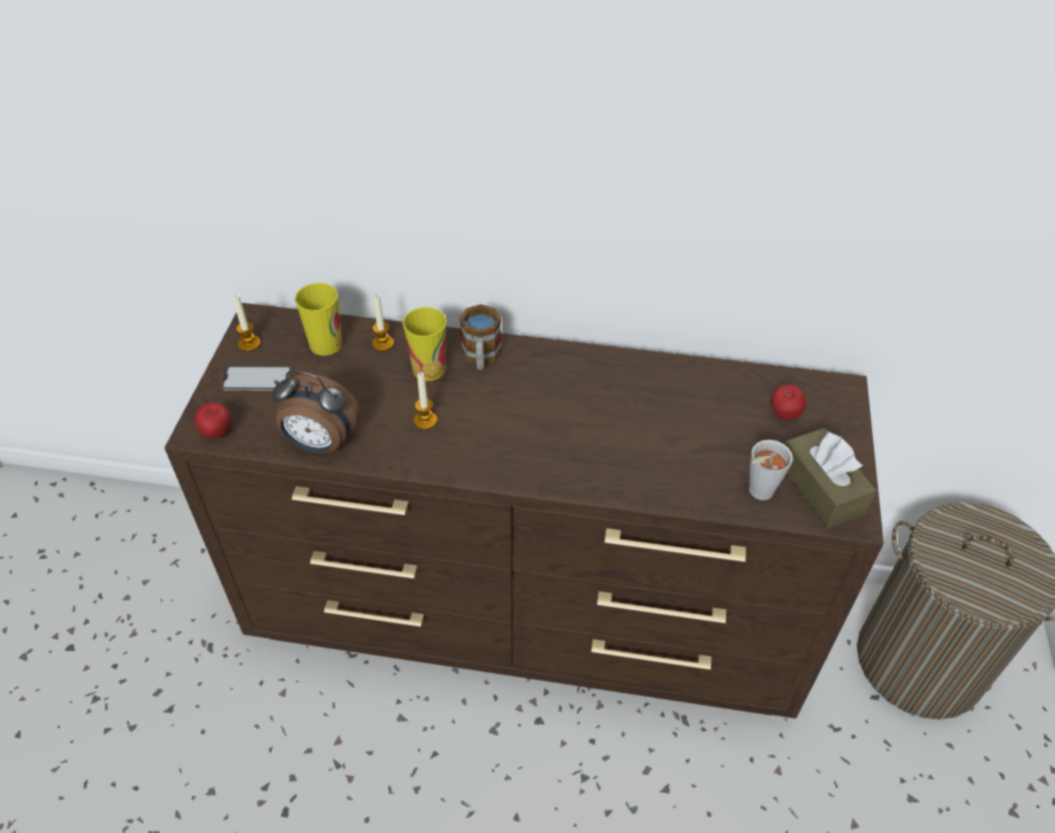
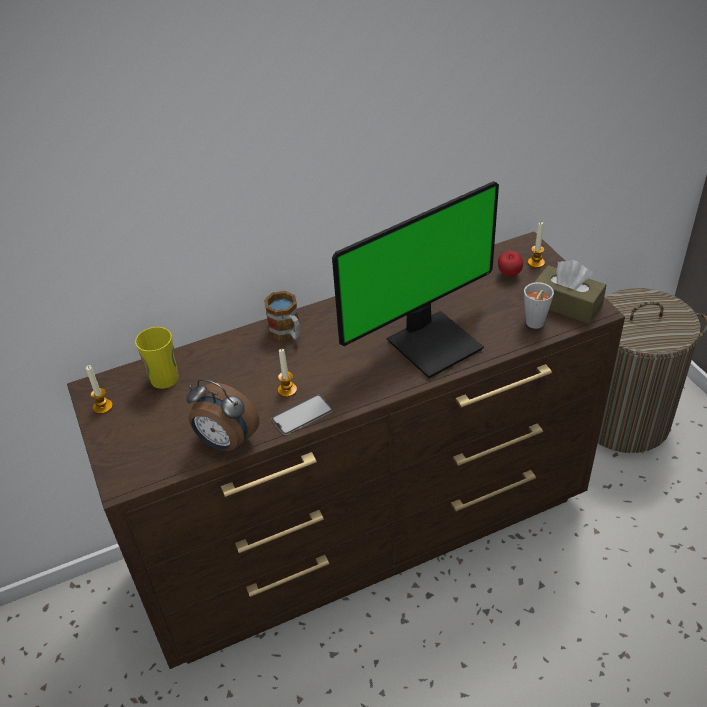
camera: 30 degrees left, 5 degrees down
(218, 433) = (138, 476): apple -> none
(257, 379) = (133, 426): phone -> phone (302, 415)
(321, 444) = (226, 442): alarm clock -> alarm clock turned 45 degrees clockwise
(383, 343) = (208, 357): candle -> candle (536, 263)
(429, 369) = (257, 357): cup -> none
(621, 450) = (432, 342): none -> monitor

